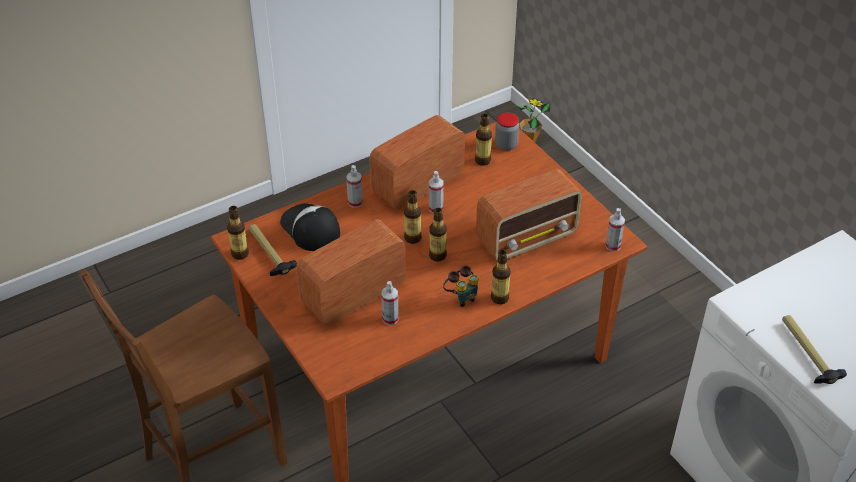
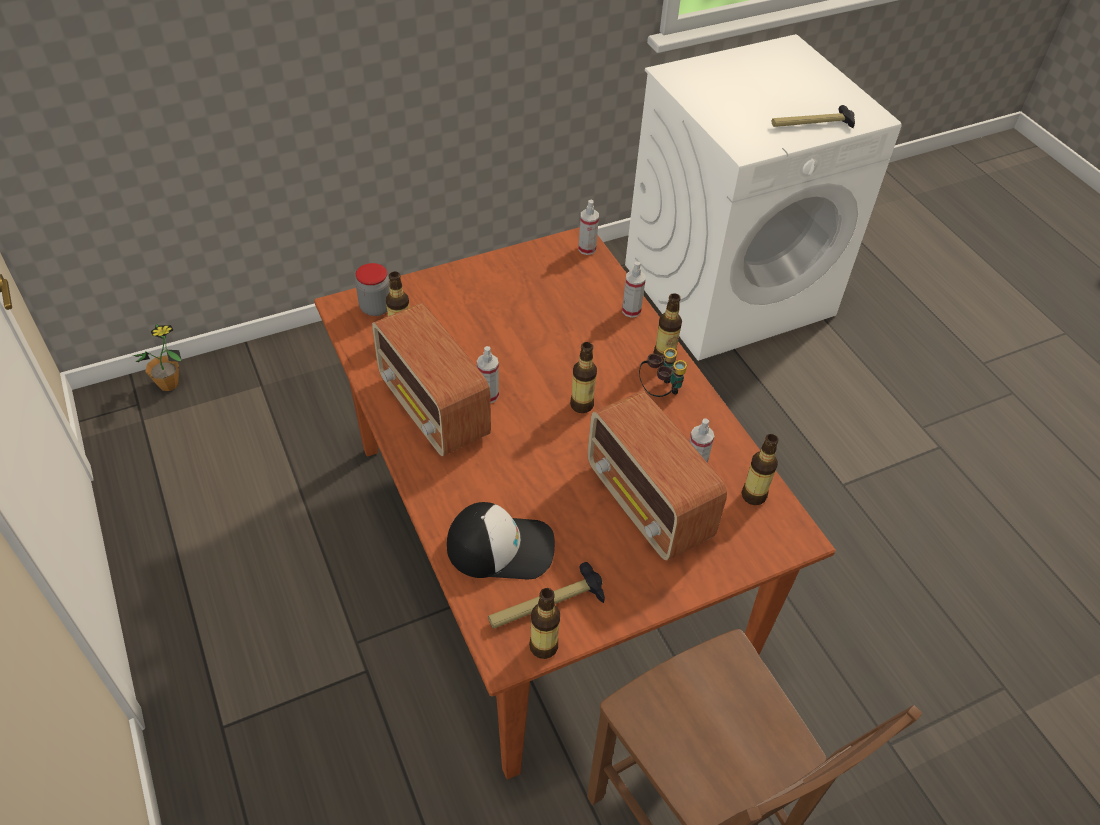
camera: 85 degrees left, 5 degrees up
(310, 228) = (501, 546): cap -> cap turned 150 degrees counterclockwise
(355, 202) = (454, 484): spray bottle -> spray bottle (631, 310)
(413, 238) = (543, 426): bottle -> bottle (753, 495)
(527, 238) = (562, 316): radio -> none

